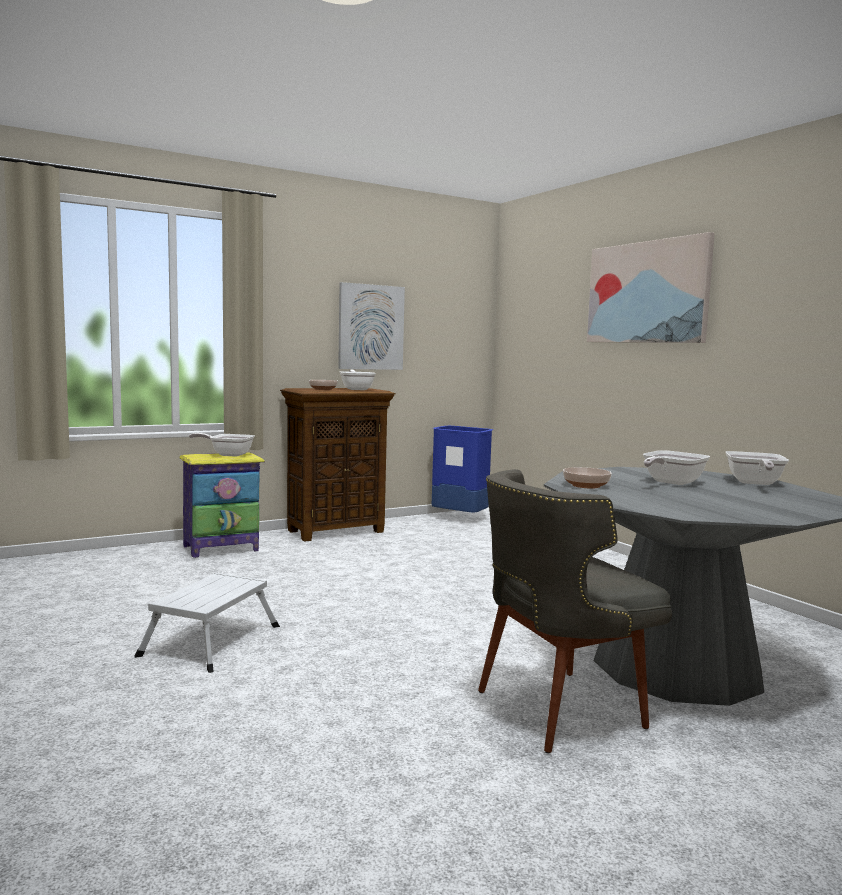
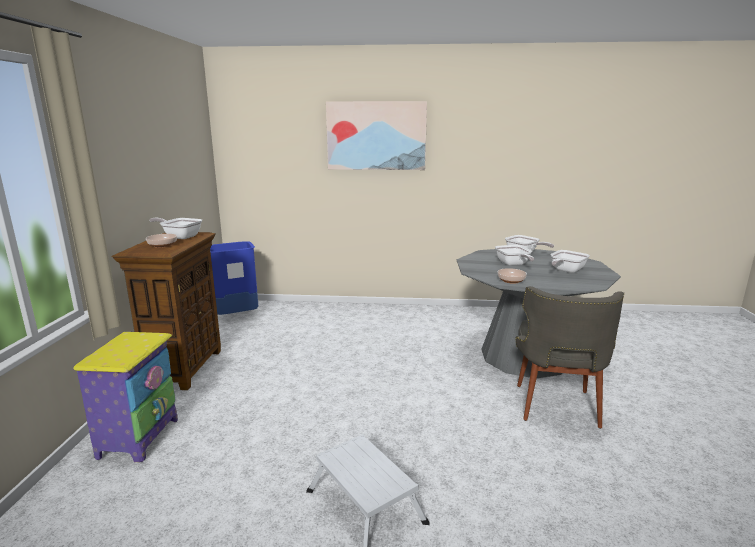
camera: 55 degrees left, 10 degrees up
(228, 454) = (125, 343): frying pan -> frying pan (565, 271)
(370, 327) = (155, 172): picture -> none

